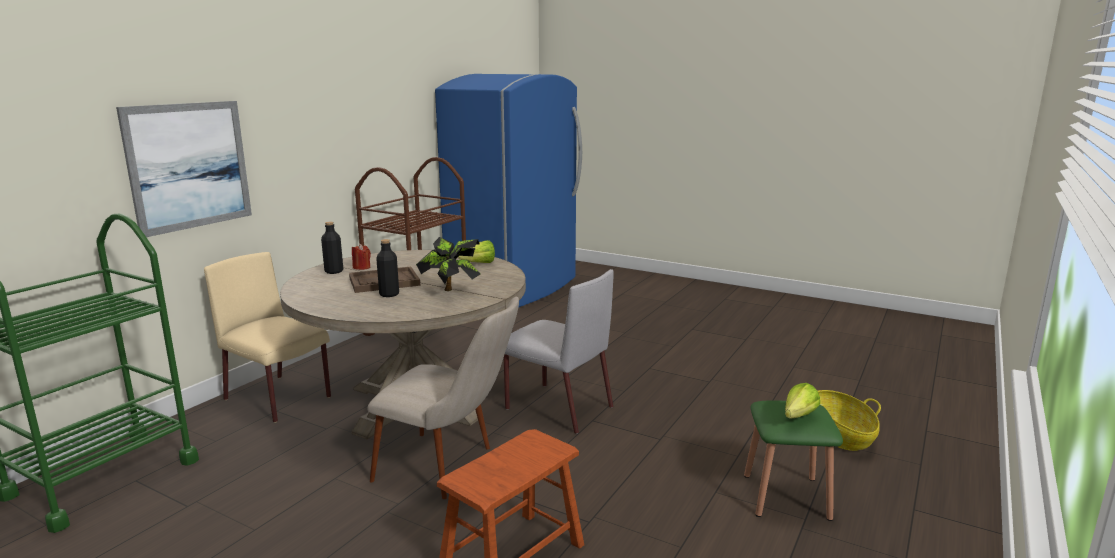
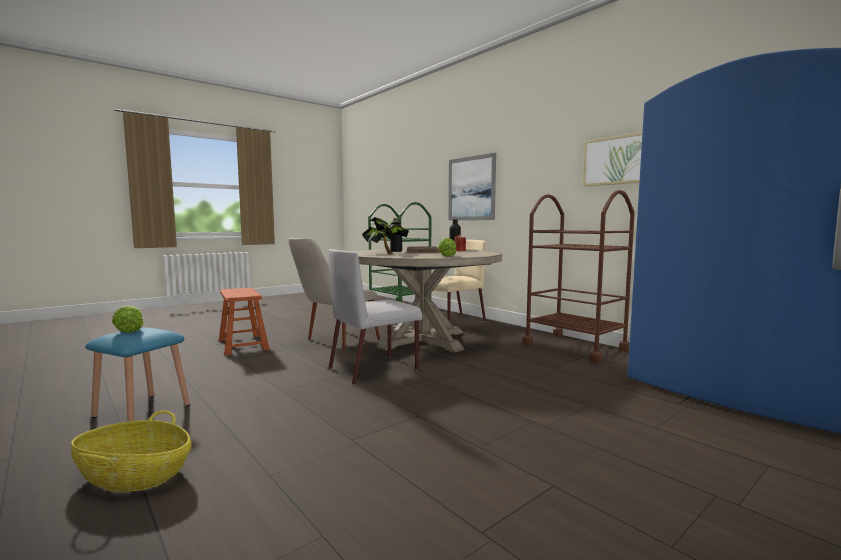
camera: 110 degrees right, 10 degrees down
(388, 122) = (615, 160): none -> picture
(786, 496) = (142, 411): green stool -> blue stool

